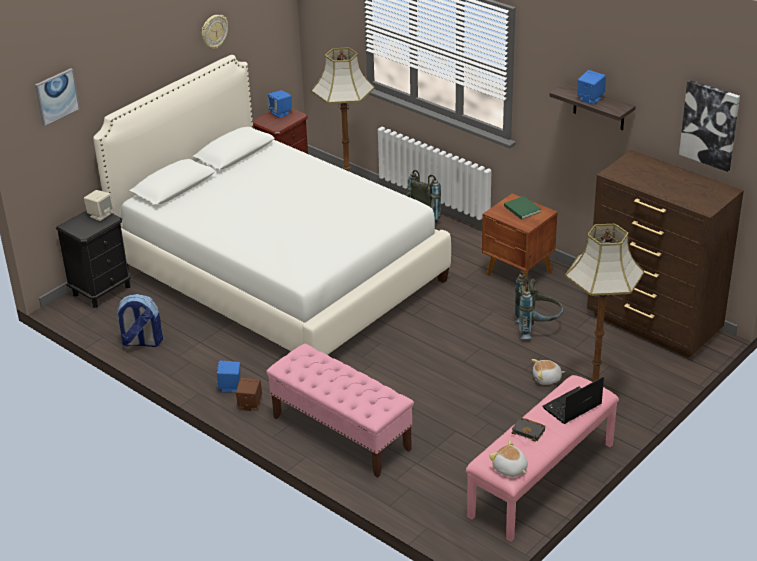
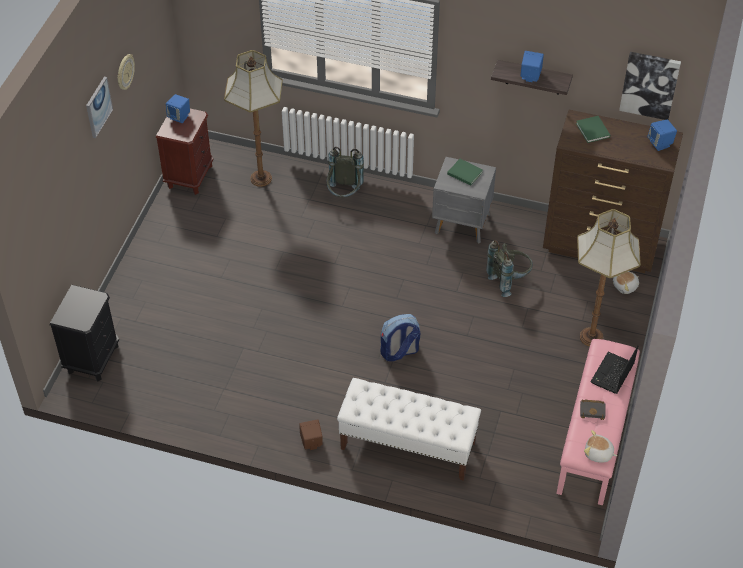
camera: 25 degrees left, 15 degrees up
(56, 96) = (35, 209): picture -> picture (98, 107)
(100, 215) = (84, 296): beige speaker -> none
(141, 342) = (170, 406): backpack -> backpack (399, 352)
(230, 386) = (282, 429): blue speaker -> blue speaker (660, 143)
(280, 274) = (251, 288): white bed -> none
(341, 433) = (407, 445): pink bench -> white bench
(519, 274) = (462, 224): brown nightstand -> grey nightstand
(547, 379) = (545, 332): plush toy -> plush toy (625, 286)
(645, 170) = (593, 131): none -> green book

